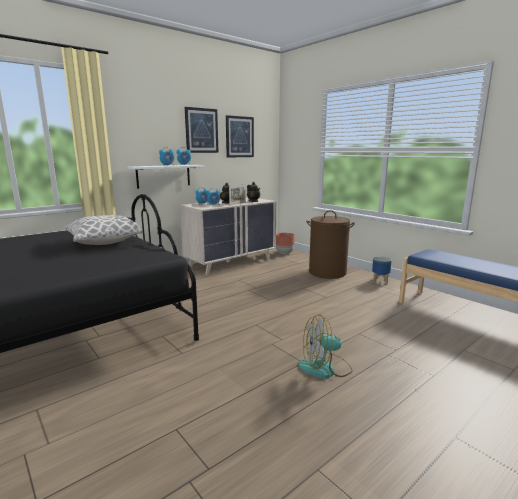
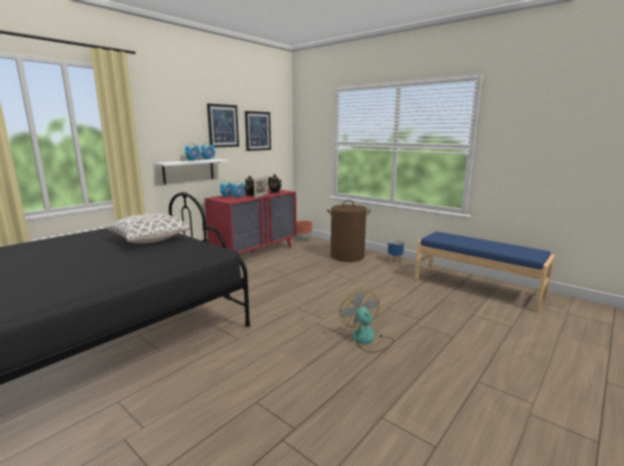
camera: 10 degrees left, 0 degrees up
(231, 263) = (255, 252): beige dresser -> red dresser
(325, 368) = (367, 339): fan -> fan turned 90 degrees clockwise

